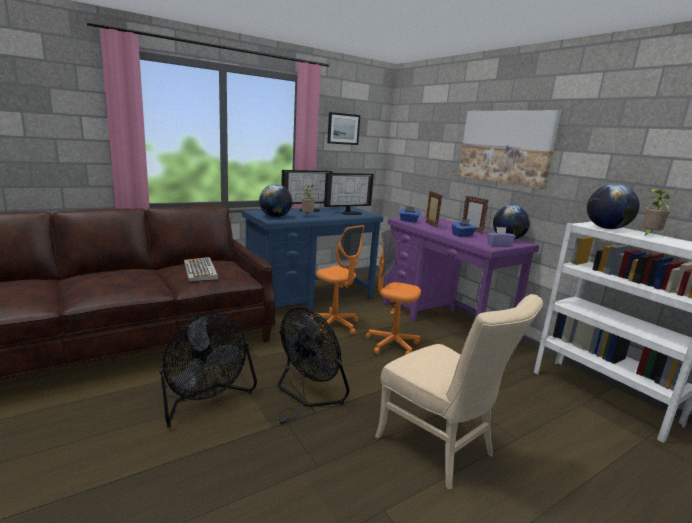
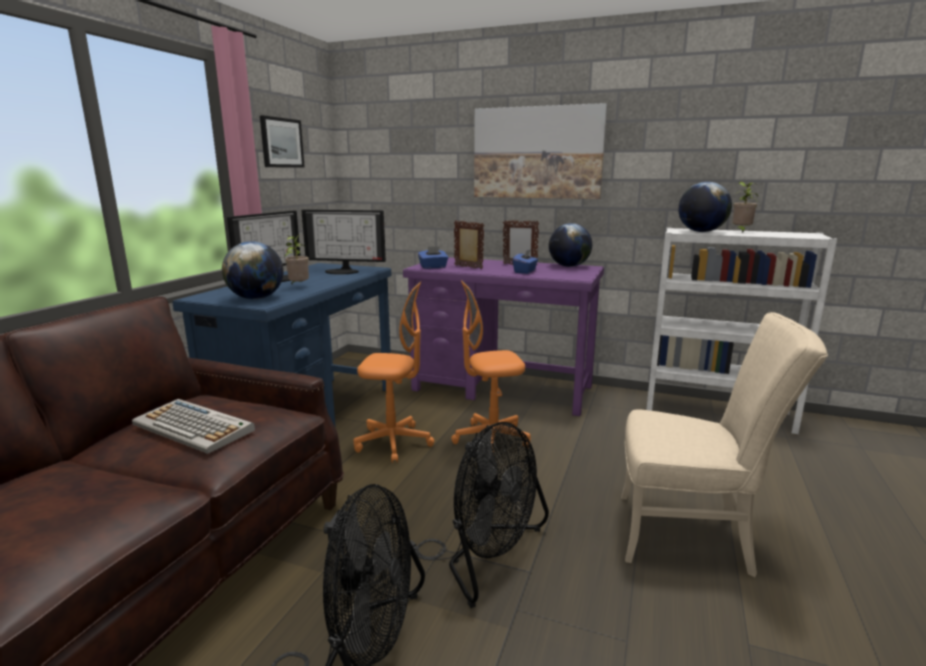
camera: 35 degrees left, 0 degrees up
(303, 394) = (482, 556): black fan -> black fan turned 120 degrees clockwise
(351, 213) = (343, 271): monitor -> monitor turned 75 degrees clockwise
(499, 245) = (580, 274): purple tissue box -> none

